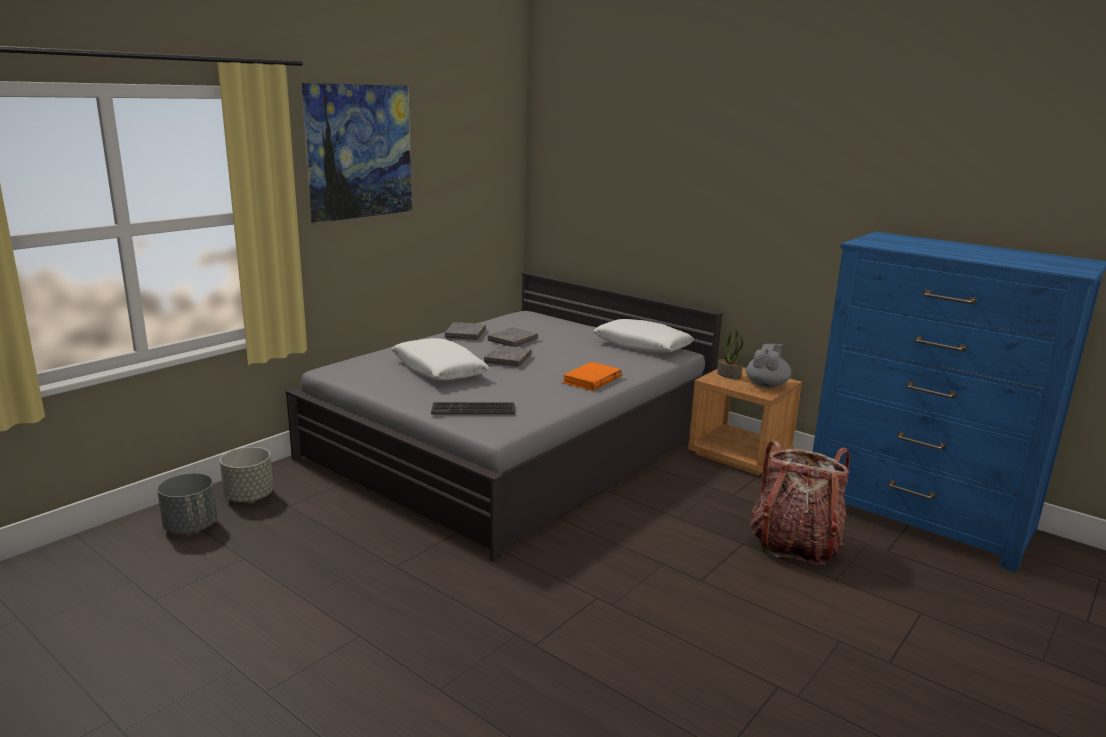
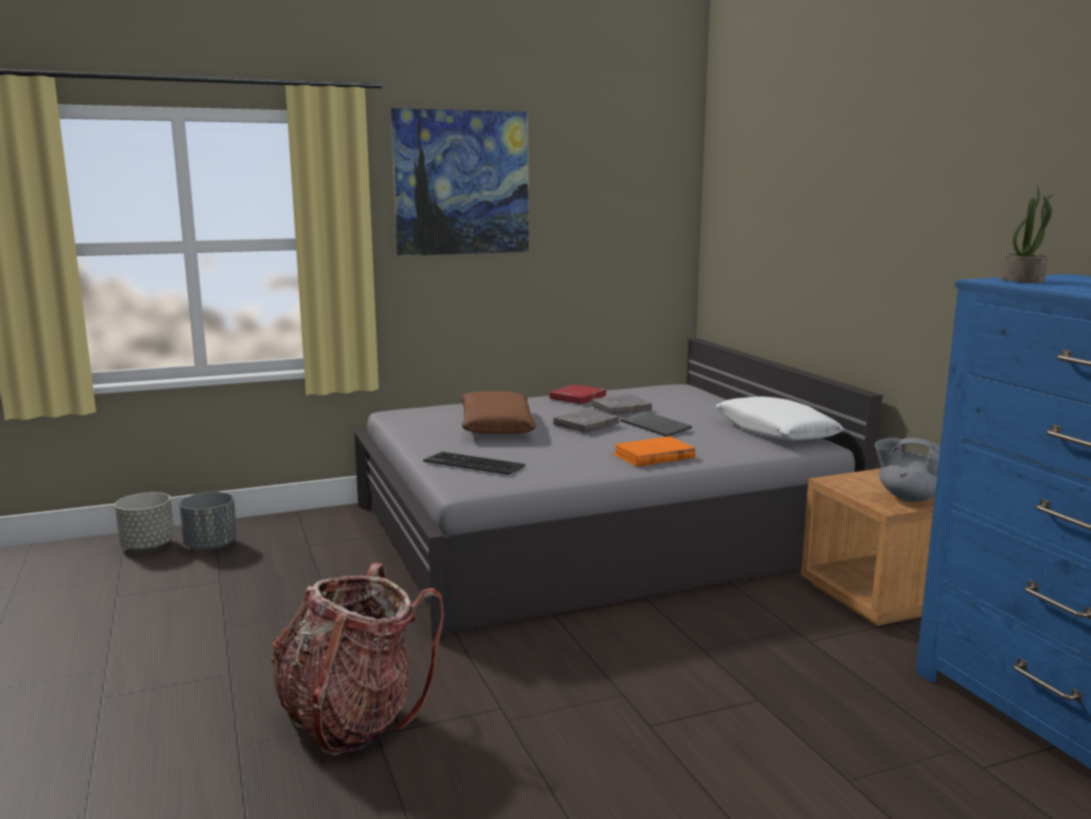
camera: 30 degrees right, 5 degrees down
(249, 497) = (284, 531): grey planter -> grey planter (147, 546)
(438, 370) = (496, 425): white pillow -> brown pillow
(465, 334) = (577, 398): grey book -> red book
(559, 352) = (657, 426): none -> keyboard
(729, 375) = (867, 480): potted plant -> potted plant (1023, 280)
(766, 385) = (908, 498): grey teapot -> grey teapot turned 120 degrees counterclockwise
(794, 544) = (834, 720): backpack -> backpack (352, 719)

